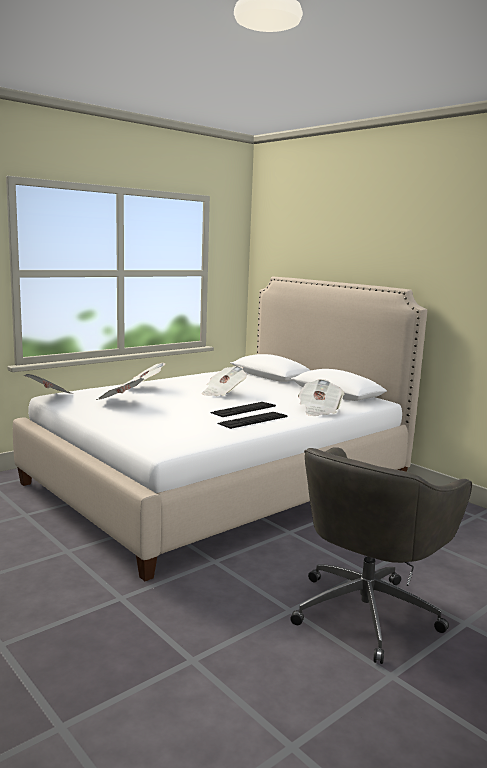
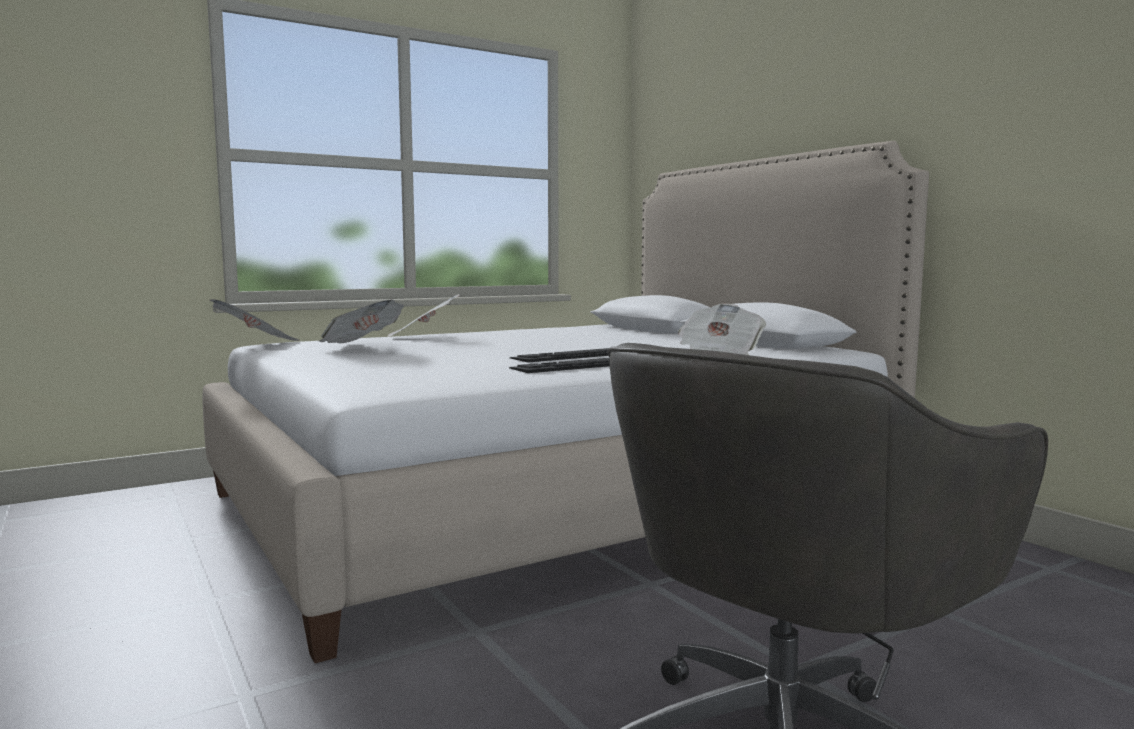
camera: 10 degrees right, 5 degrees down
(223, 393) = (555, 341): newspaper -> none

